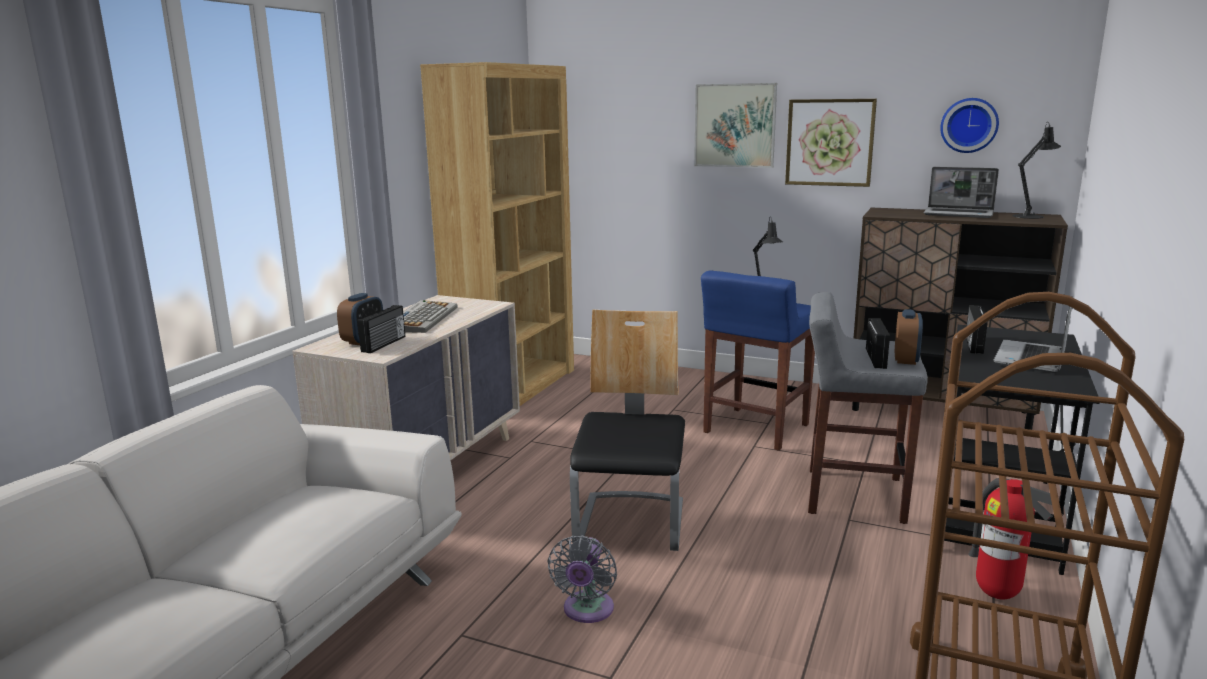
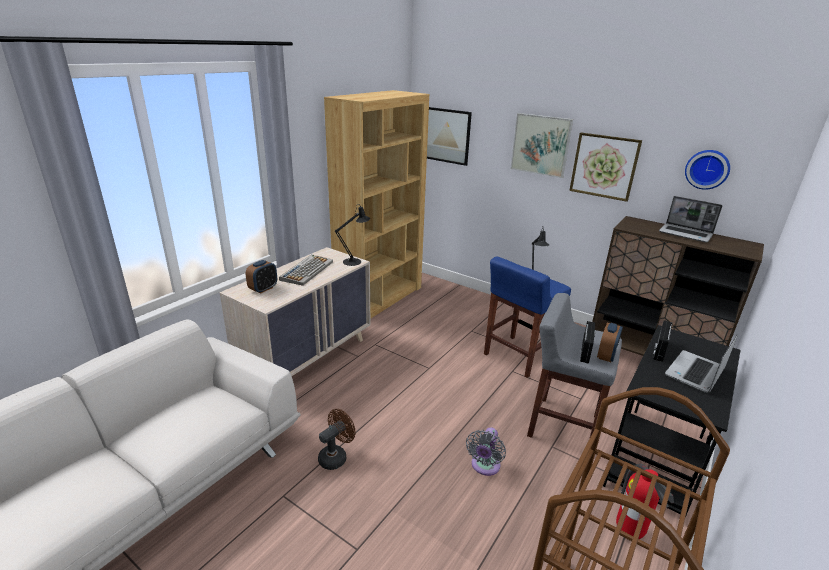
camera: 10 degrees right, 10 degrees up
(384, 344) = (274, 294): radio -> none
(527, 576) = (336, 456): none -> brown fan
(587, 611) = (361, 492): grey fan -> grey fan (484, 466)
(591, 132) = (447, 135): none -> picture
(631, 523) = (412, 424): chair -> none
(1030, 216) = (739, 243): black table lamp -> black table lamp (355, 261)

